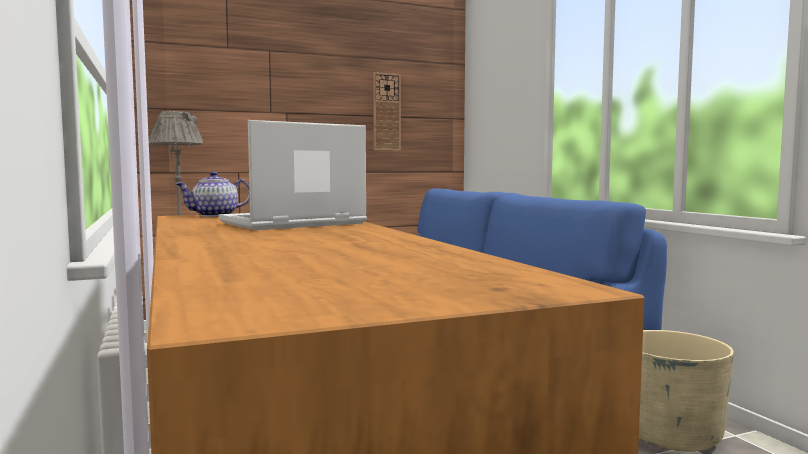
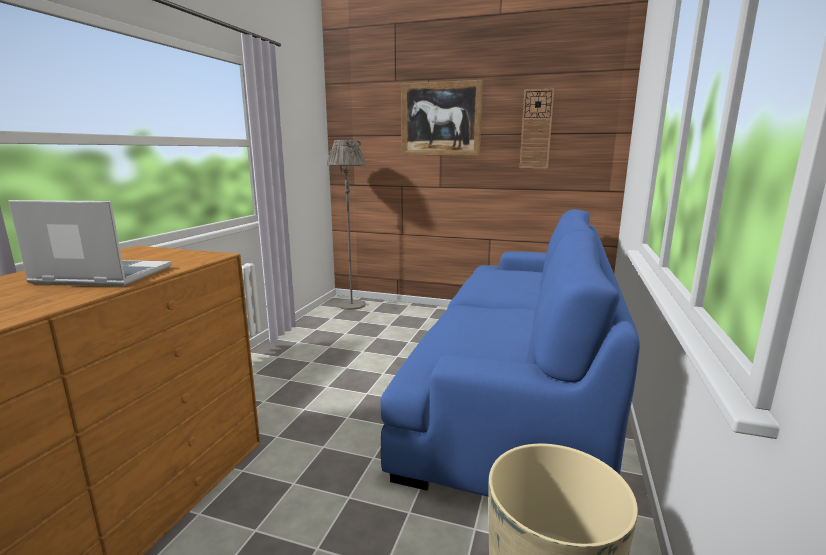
camera: 40 degrees right, 10 degrees up
(215, 215) = (150, 251): teapot -> none
(286, 95) = (440, 119): none -> picture

